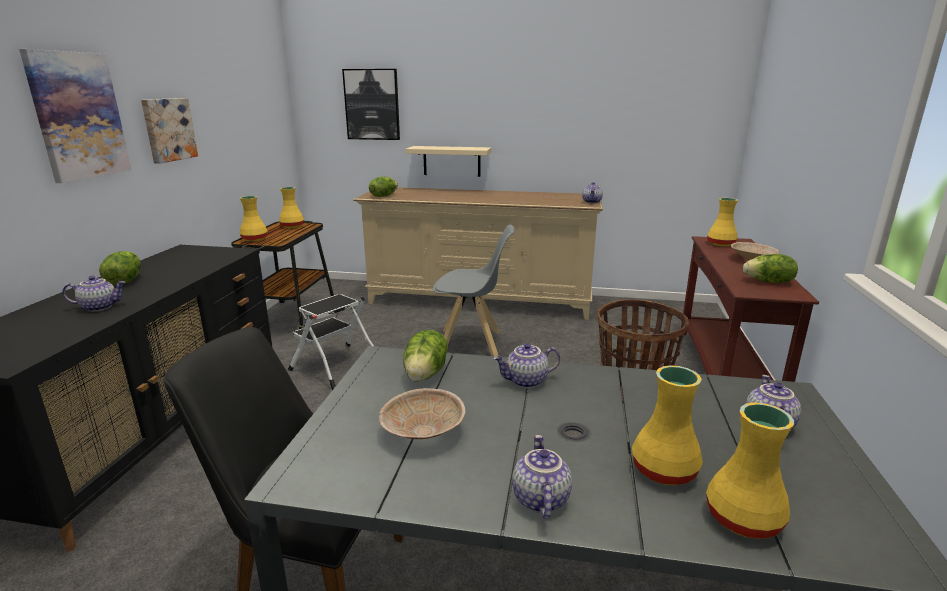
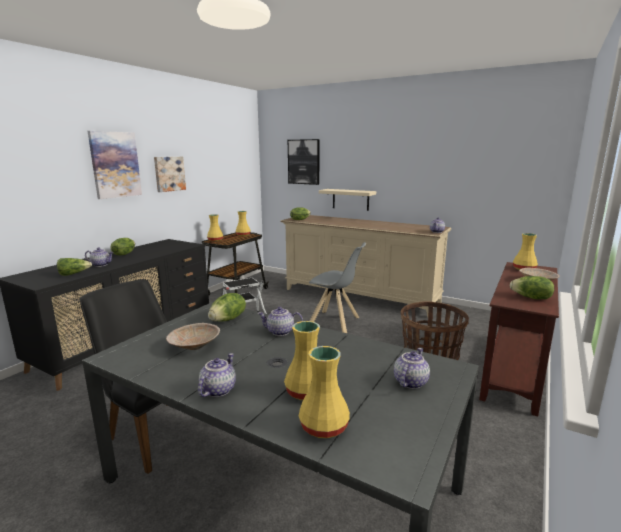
camera: 20 degrees right, 5 degrees down
(60, 332) = (74, 274): none -> lettuce

